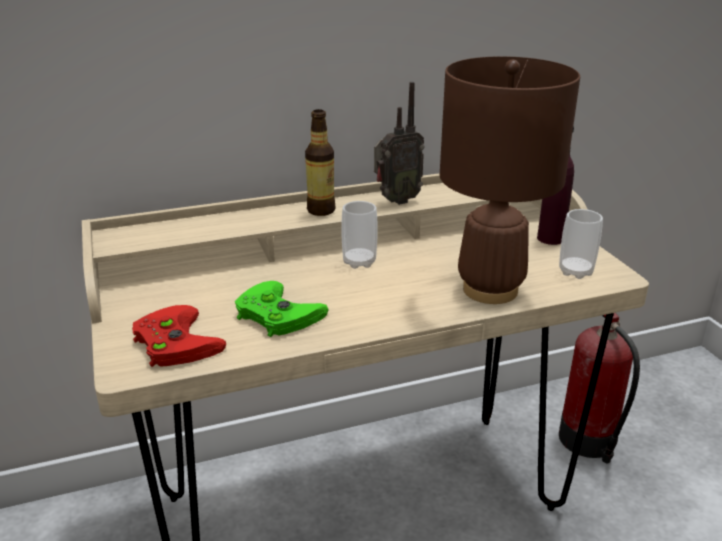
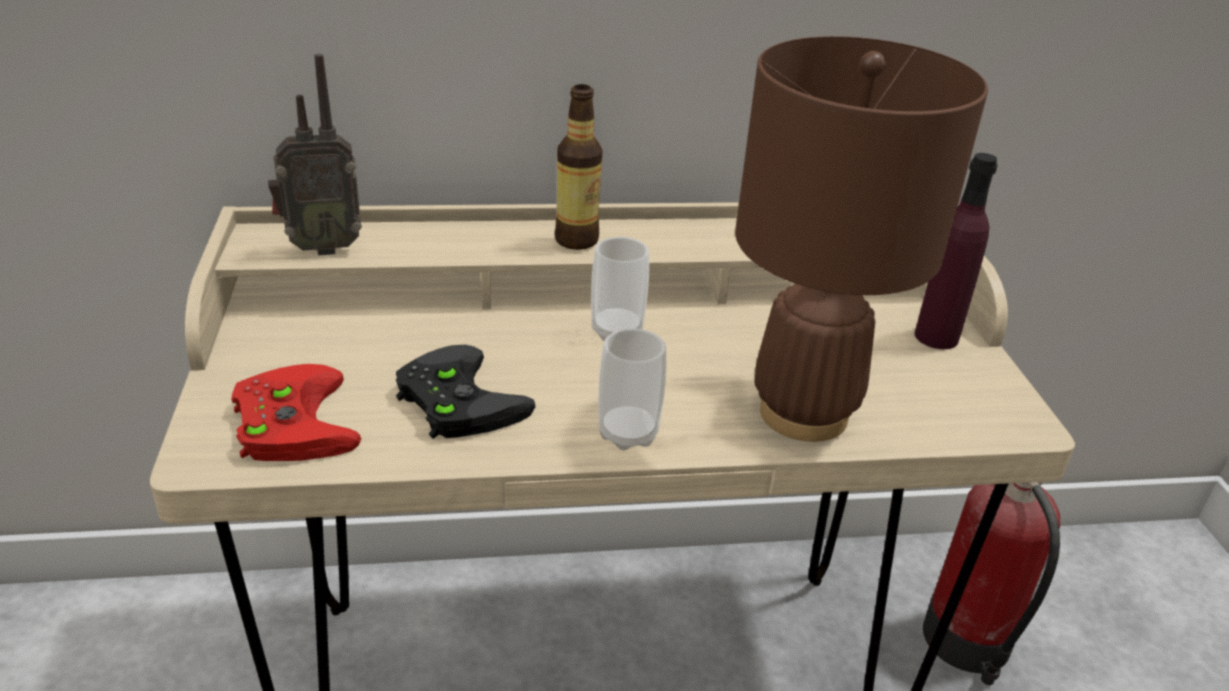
camera: 10 degrees right, 5 degrees up
(274, 314) = (454, 400): green game controller -> black game controller
(395, 201) = (697, 240): radio -> radio (321, 247)
(575, 271) = (956, 403): cup -> cup (628, 434)

